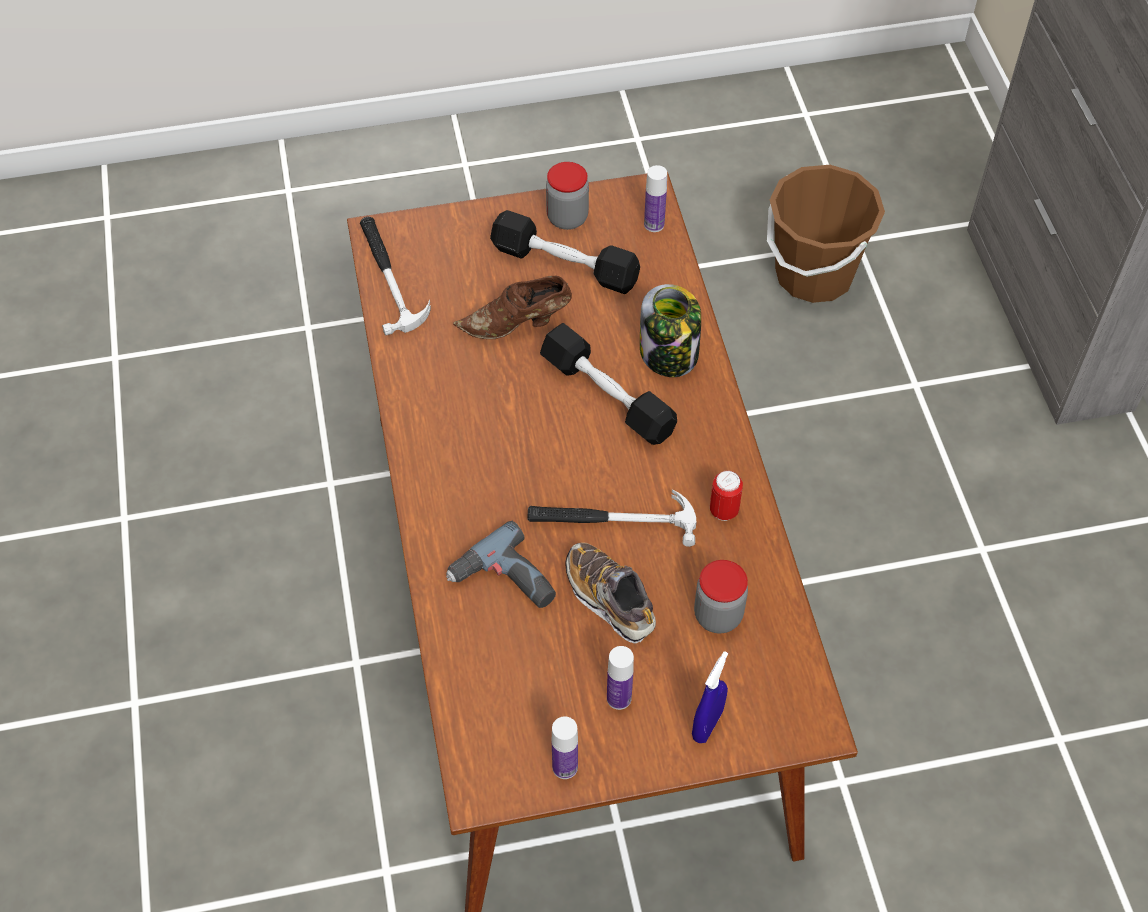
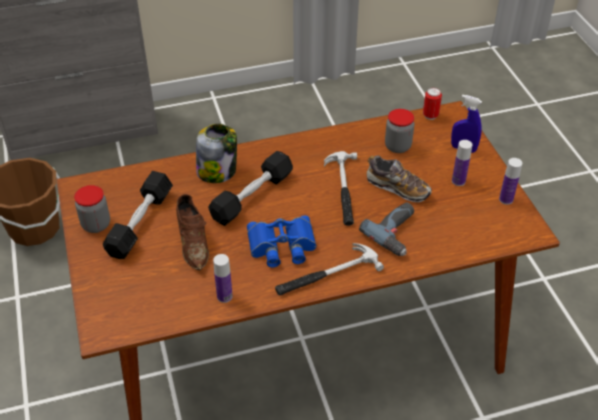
camera: 95 degrees left, 10 degrees down
(389, 276) = (146, 319): hammer -> hammer (326, 274)
(497, 428) = (282, 246): none -> blue binoculars
(609, 599) = (397, 188): shoe -> shoe turned 105 degrees counterclockwise
(654, 224) = (107, 182): bottle -> bottle (224, 296)
(723, 511) = (330, 146): can -> can (430, 115)

